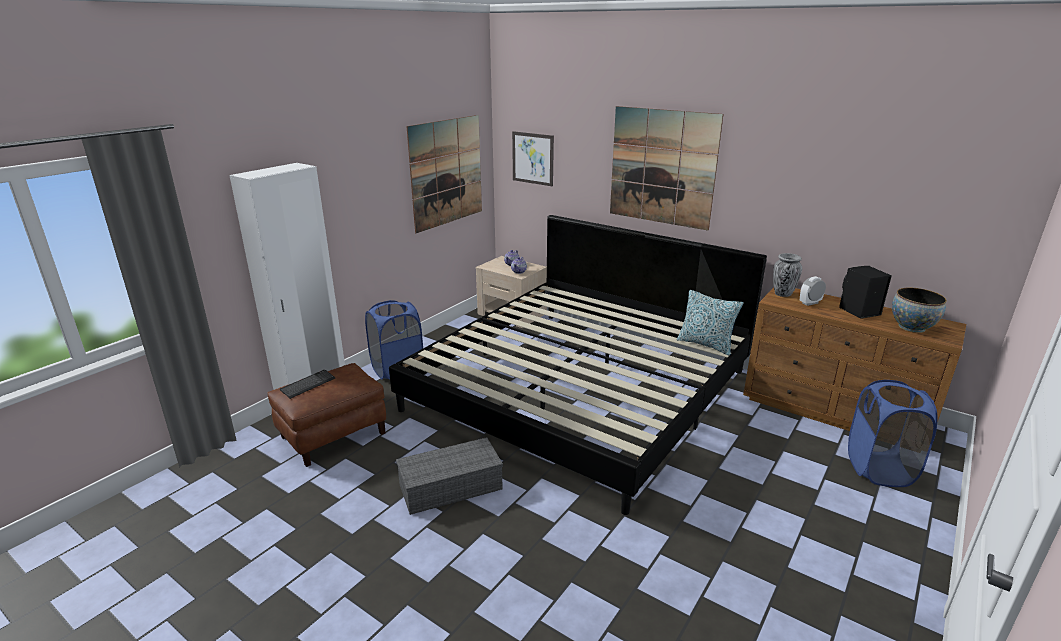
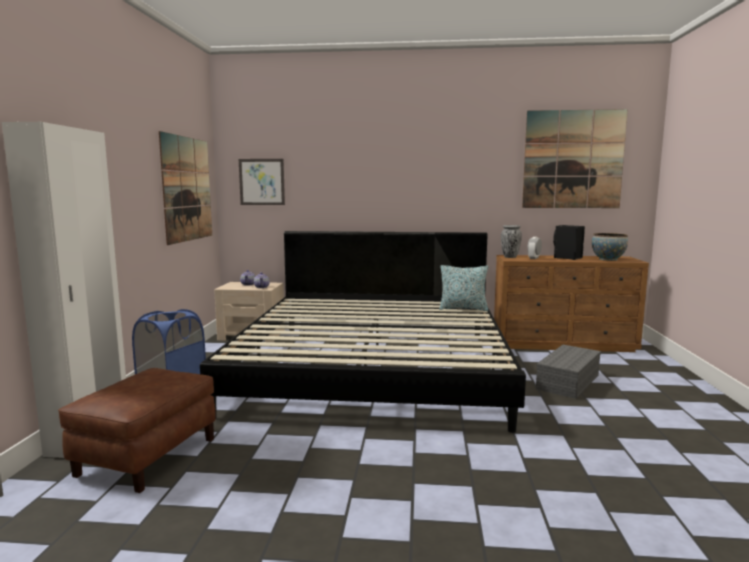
camera: 30 degrees left, 15 degrees down
(308, 385) = (118, 389): keyboard -> none
(451, 486) = (338, 458): grey storage box -> grey storage box (567, 381)
(662, 167) = (390, 174): picture -> picture (573, 159)
(879, 469) = (627, 364): blue laundry basket -> none

